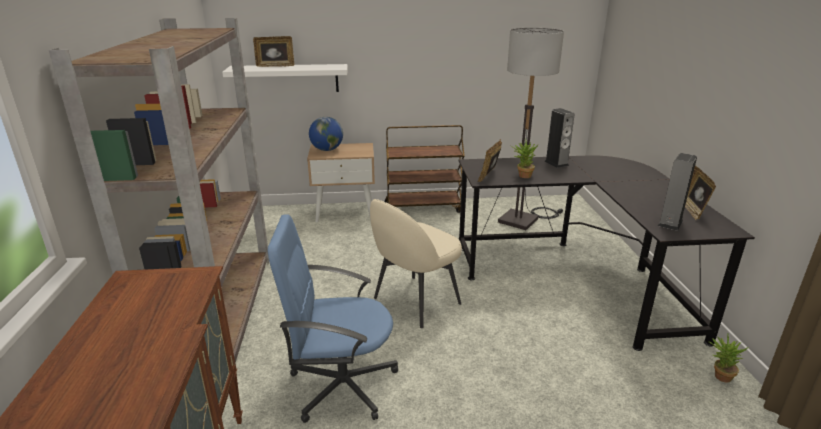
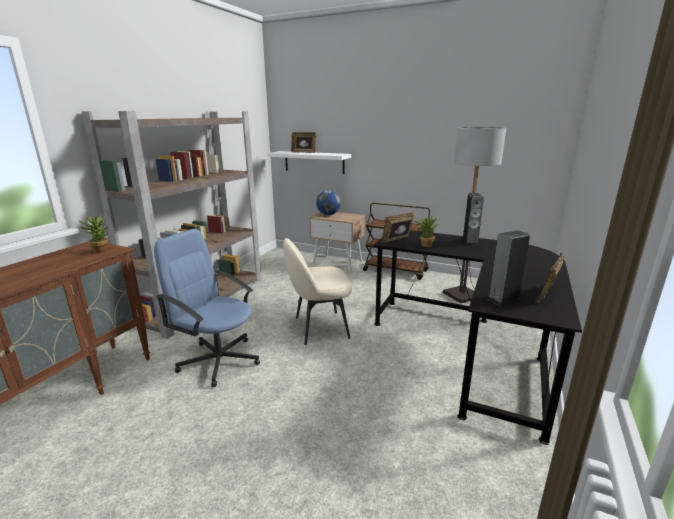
camera: 30 degrees right, 5 degrees down
(719, 376) = (522, 471): potted plant -> potted plant (100, 250)

